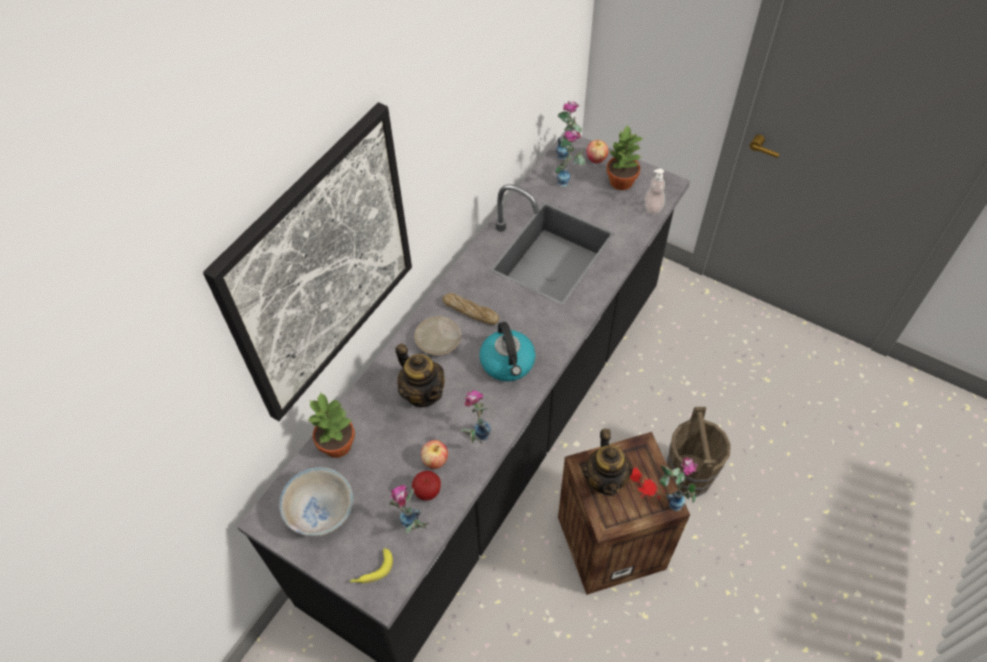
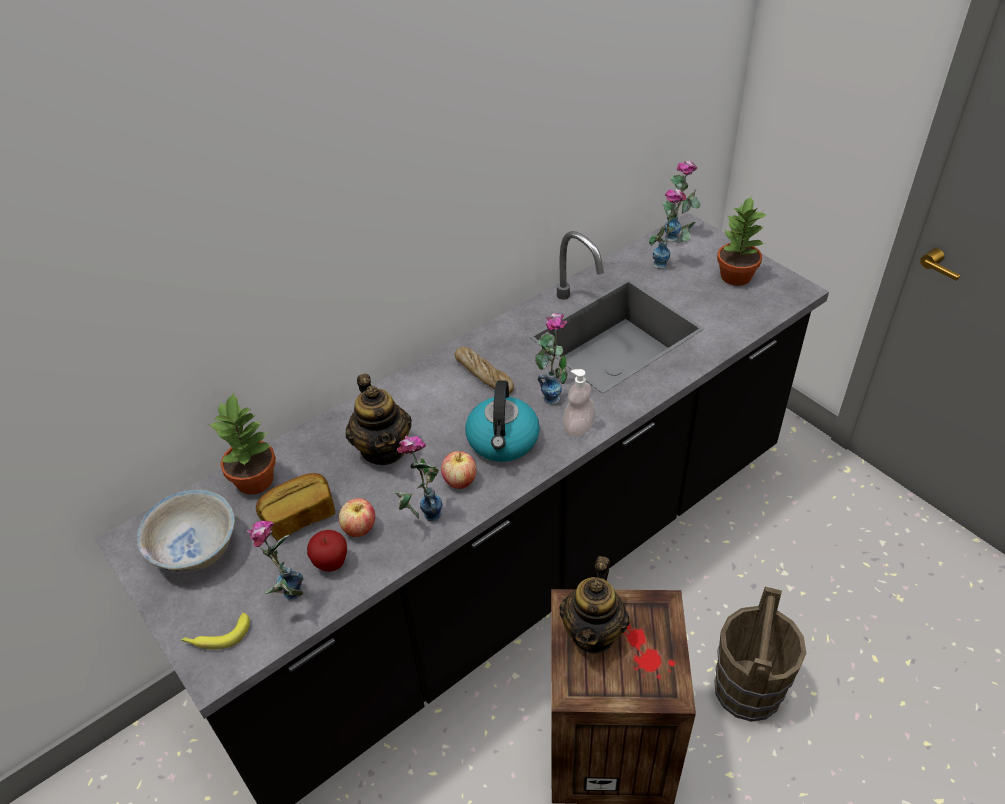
camera: 20 degrees right, 10 degrees down
(321, 266) = (264, 228): picture -> none
(386, 463) = (299, 516): none -> bread
(438, 341) = (430, 397): beige plate -> none
(596, 159) = (713, 247): apple -> apple (460, 481)
(653, 207) = (767, 311): soap dispenser -> soap dispenser (578, 427)
(672, 497) = (678, 682): vase -> vase (552, 391)

